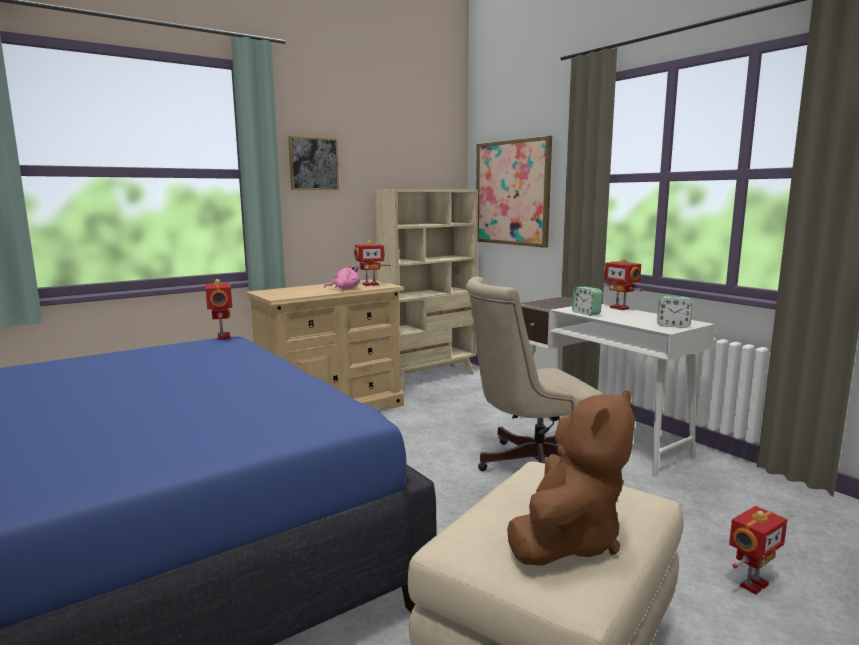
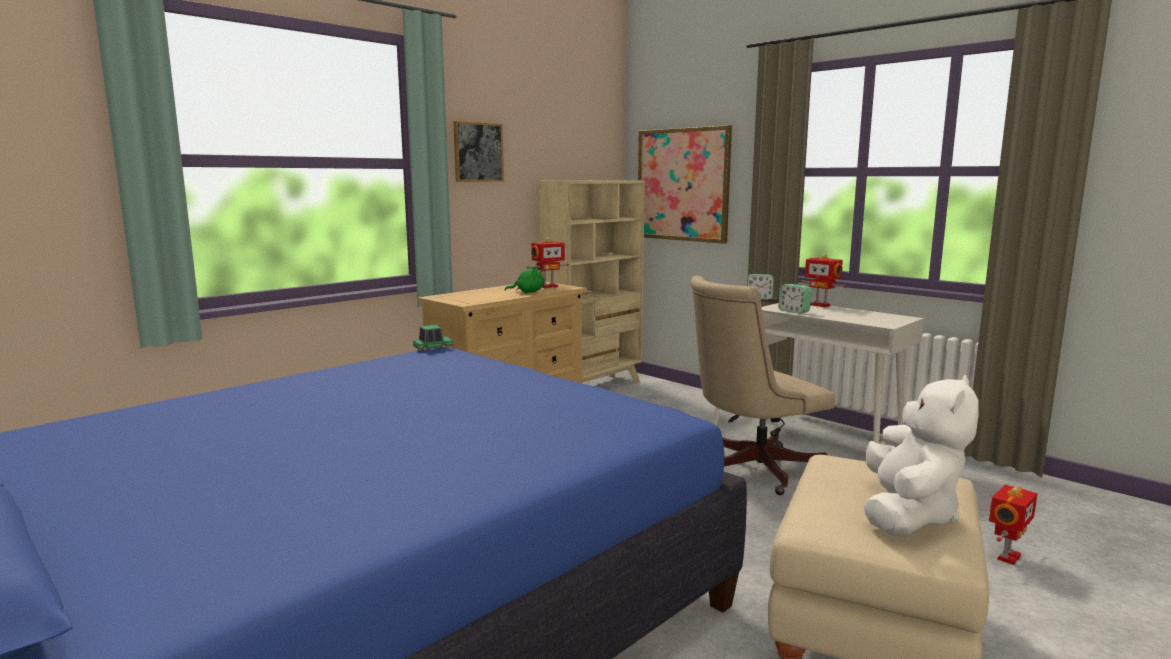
camera: 10 degrees left, 0 degrees up
(222, 337) = (433, 348): toy robot -> toy car
(345, 289) = (528, 292): pink plush toy -> green plush toy
(567, 540) = (907, 515): brown plush toy -> white plush toy
(673, 325) = (888, 321): alarm clock -> alarm clock (759, 298)

